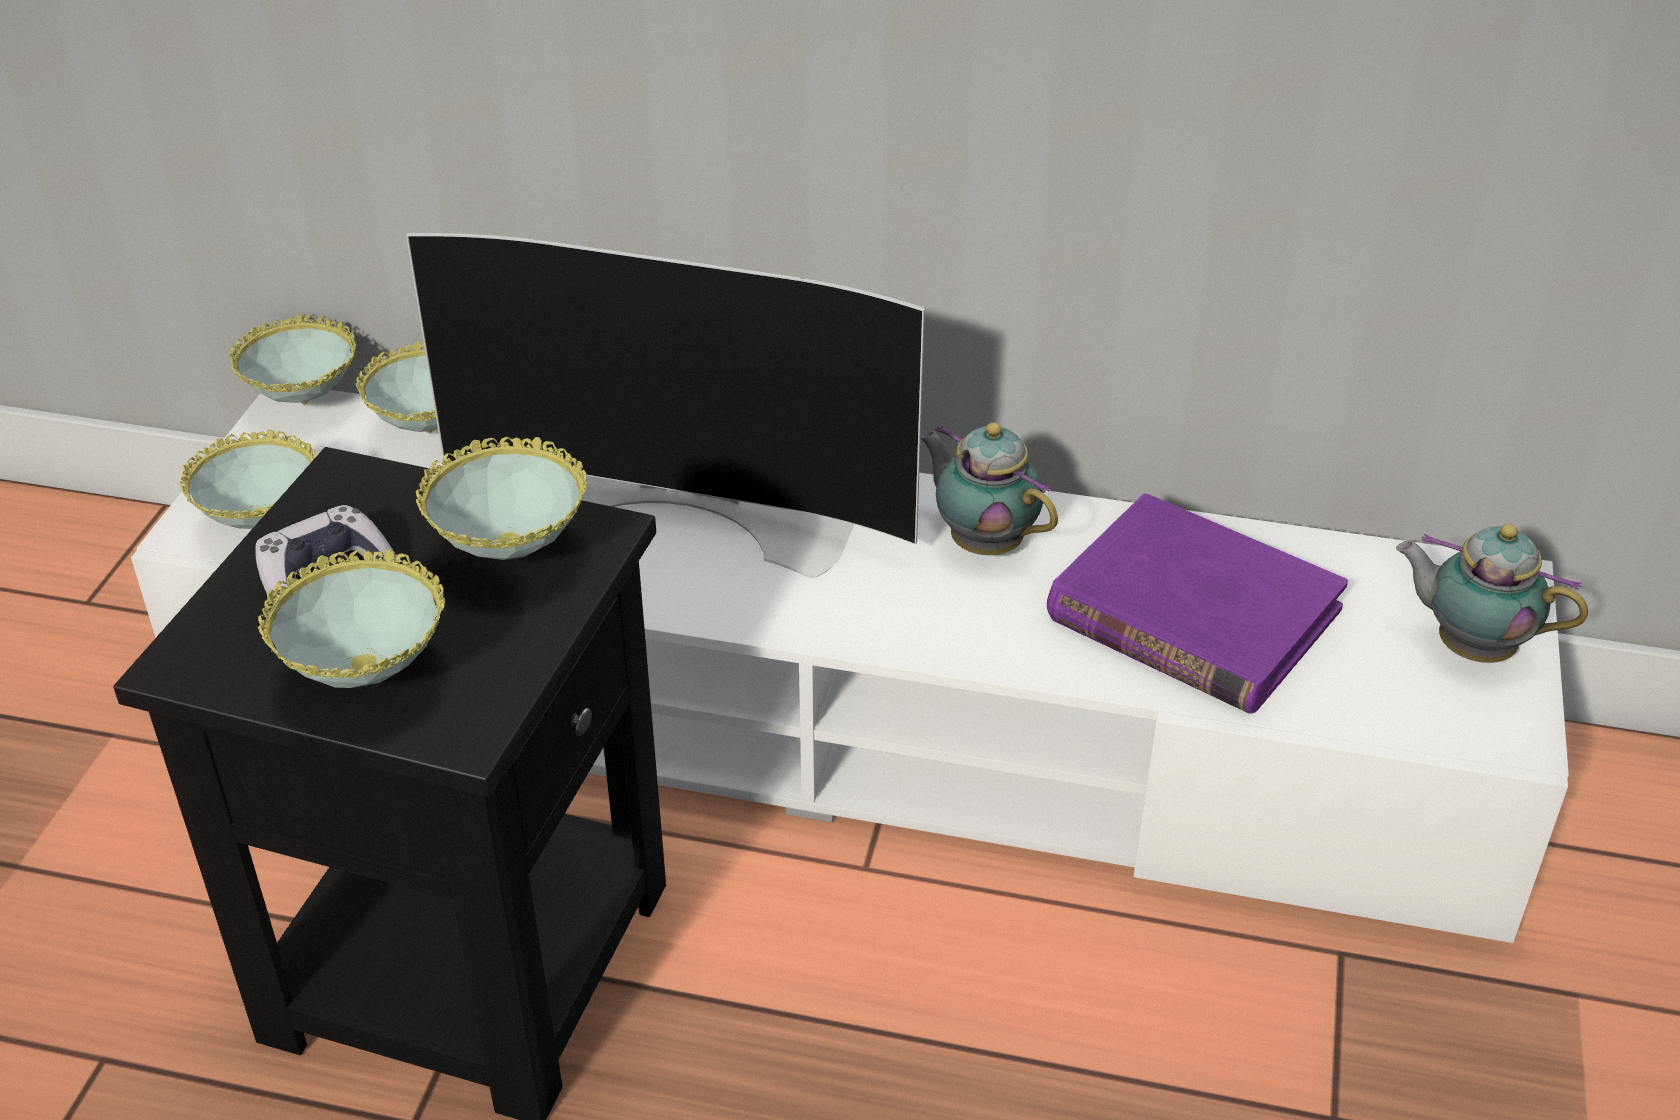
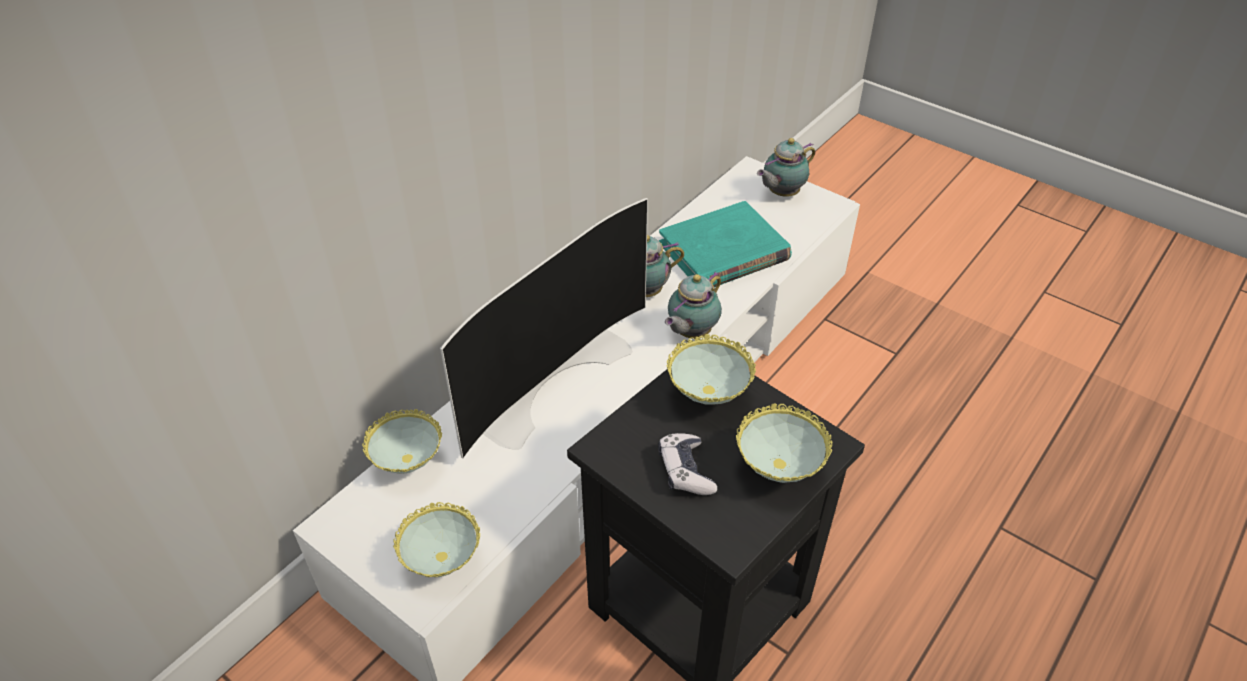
camera: 65 degrees left, 5 degrees up
(304, 404) = (333, 517): bowl -> none
(916, 635) = (690, 333): none -> teapot
(1192, 614) = (724, 251): purple book -> turquoise book

